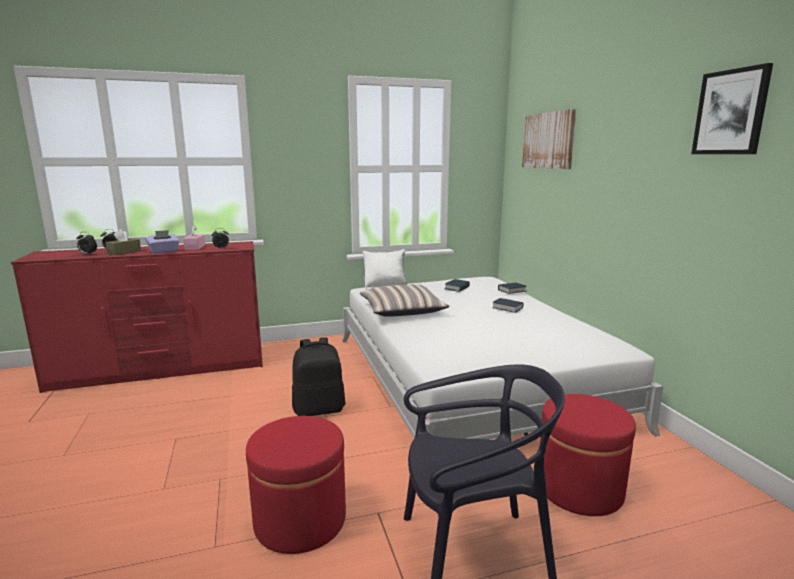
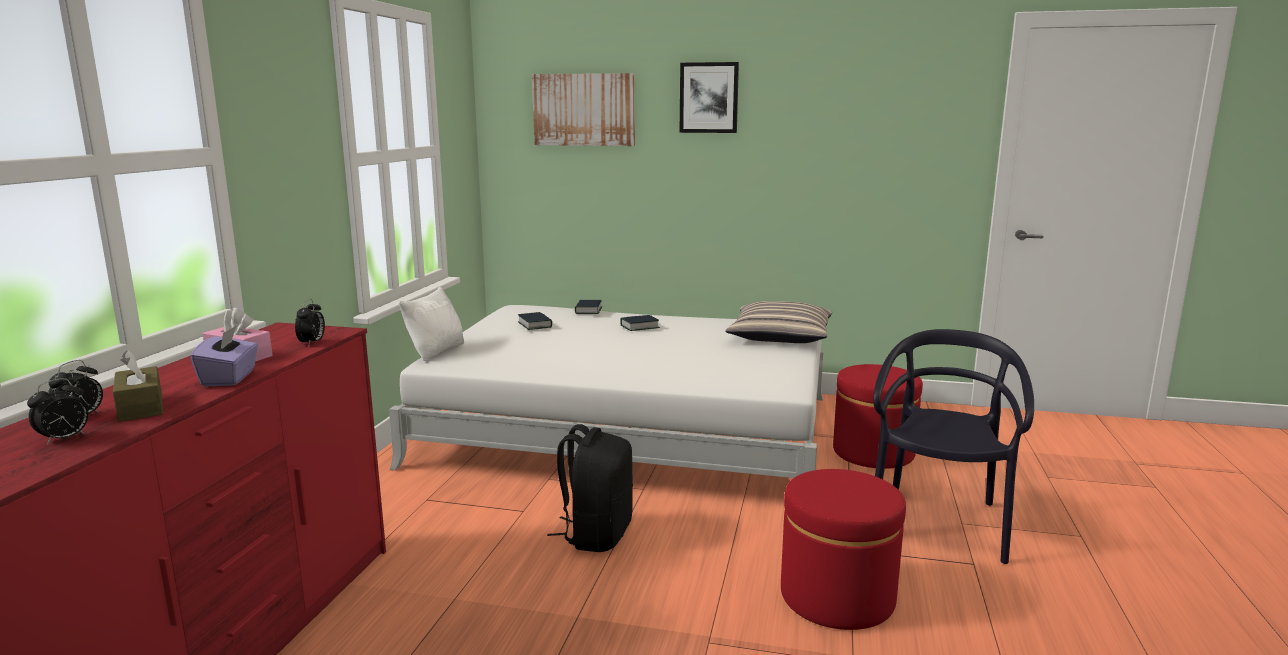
camera: 60 degrees left, 0 degrees up
(402, 310) = (566, 365): pillow -> pillow (780, 336)
(731, 112) = (847, 93): picture -> picture (709, 98)

